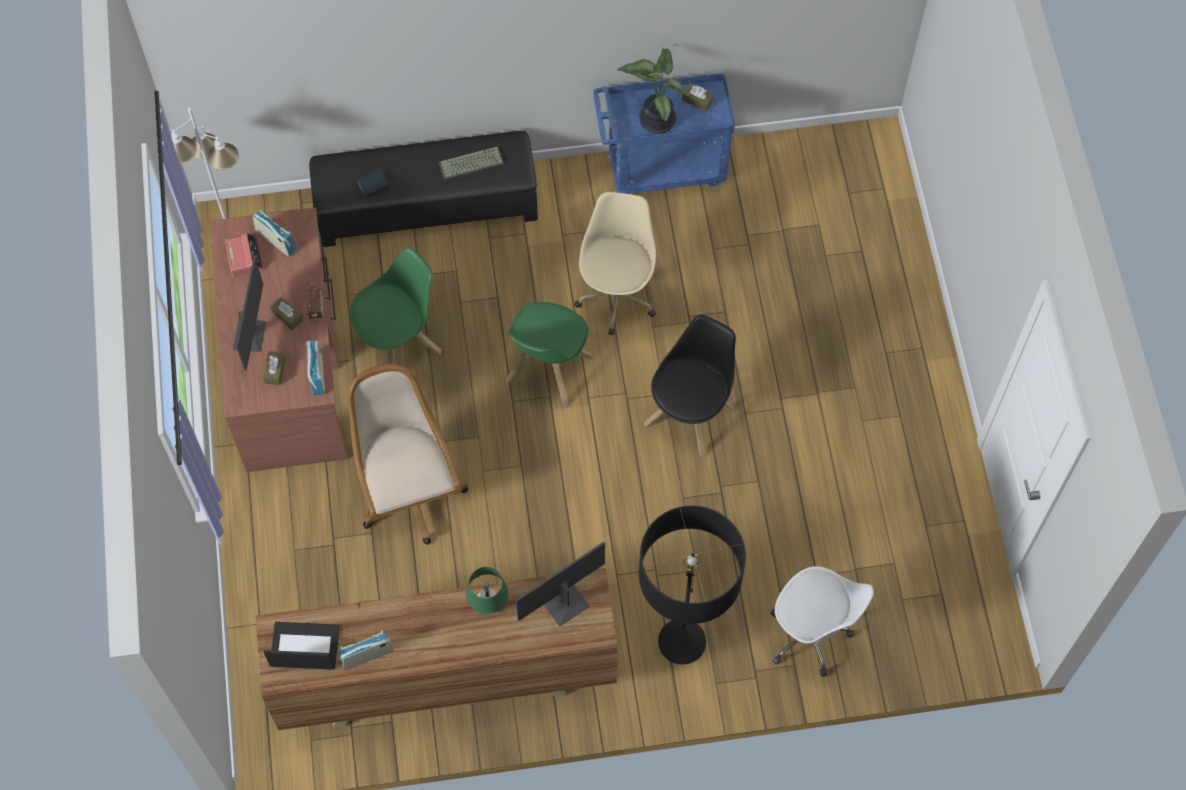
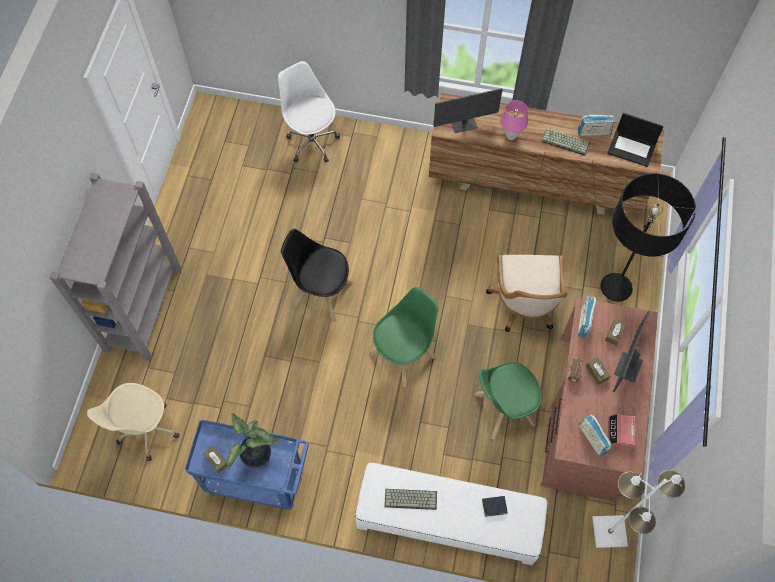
camera: 160 degrees left, 0 degrees up
(404, 624) = (566, 142): none -> keyboard
(428, 204) = (447, 519): black bench -> white bench
(489, 606) = (511, 136): green table lamp -> pink table lamp
(616, 298) = (335, 392): beige office chair -> beige office chair (147, 432)
(681, 643) = (387, 162): black floor lamp -> black floor lamp (615, 289)
(691, 414) = (321, 293): black chair -> black chair turned 60 degrees clockwise
(911, 317) = (143, 308): none -> grey bookcase

